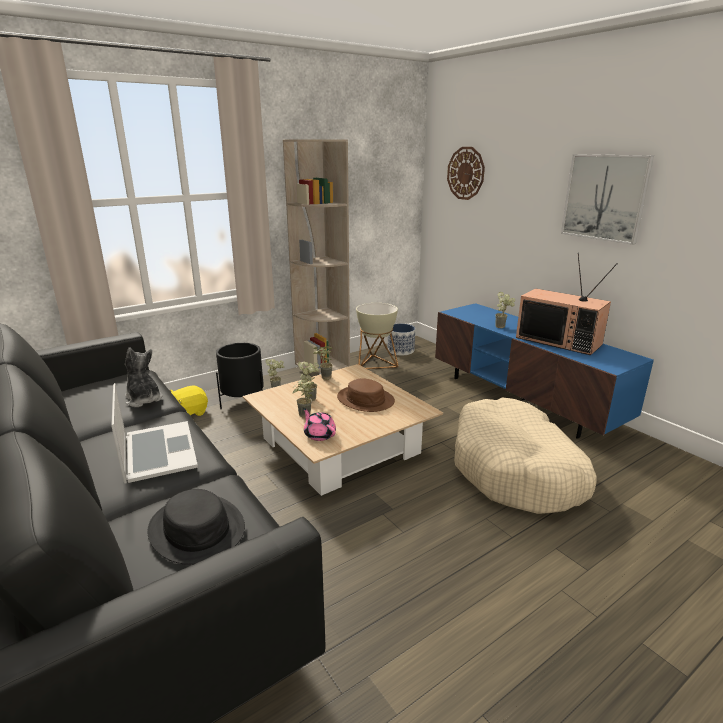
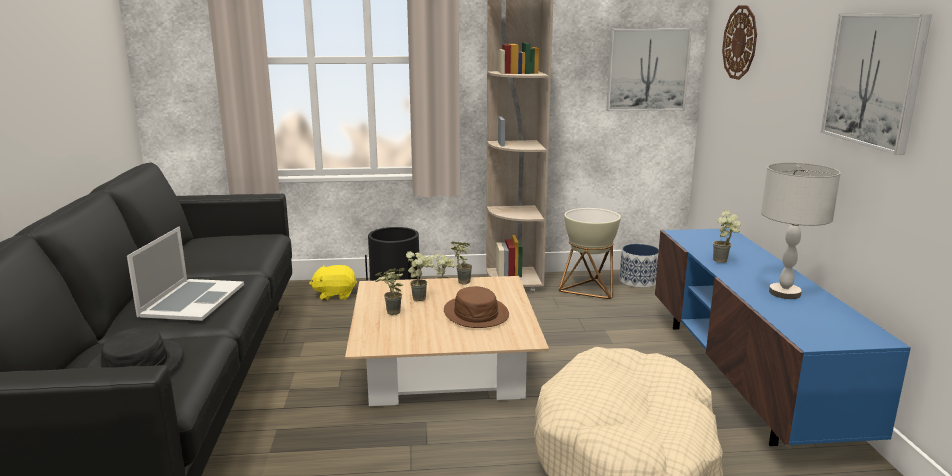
camera: 30 degrees right, 5 degrees down
(143, 399) = (240, 257): plush toy -> none
(319, 434) = (383, 334): pink teapot -> none
(391, 195) = (647, 70): none -> picture
(560, 341) = (785, 293): television -> grey table lamp

